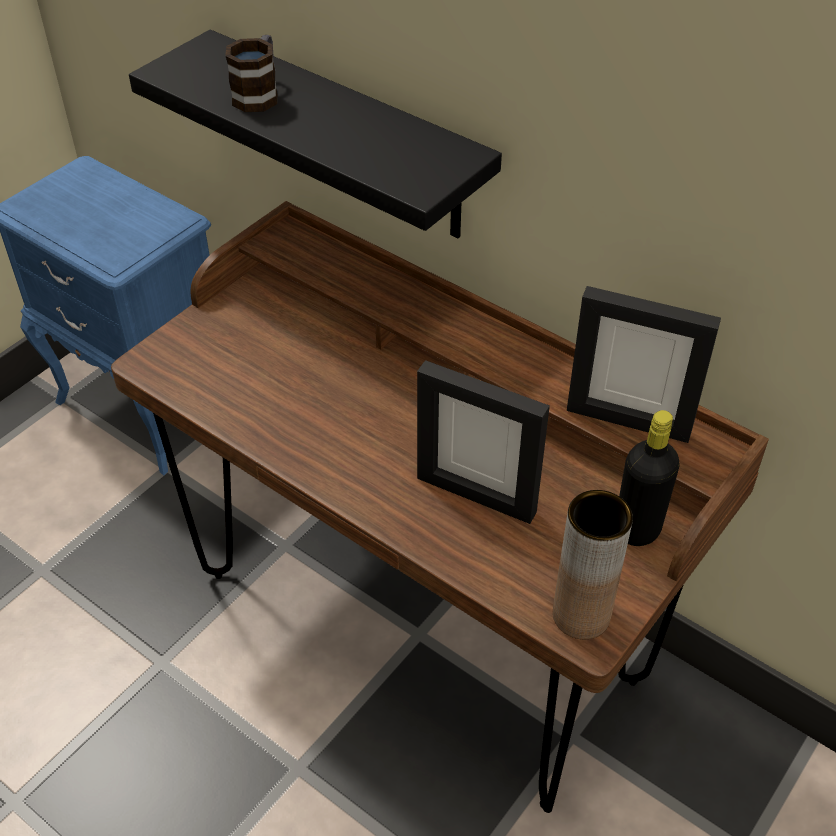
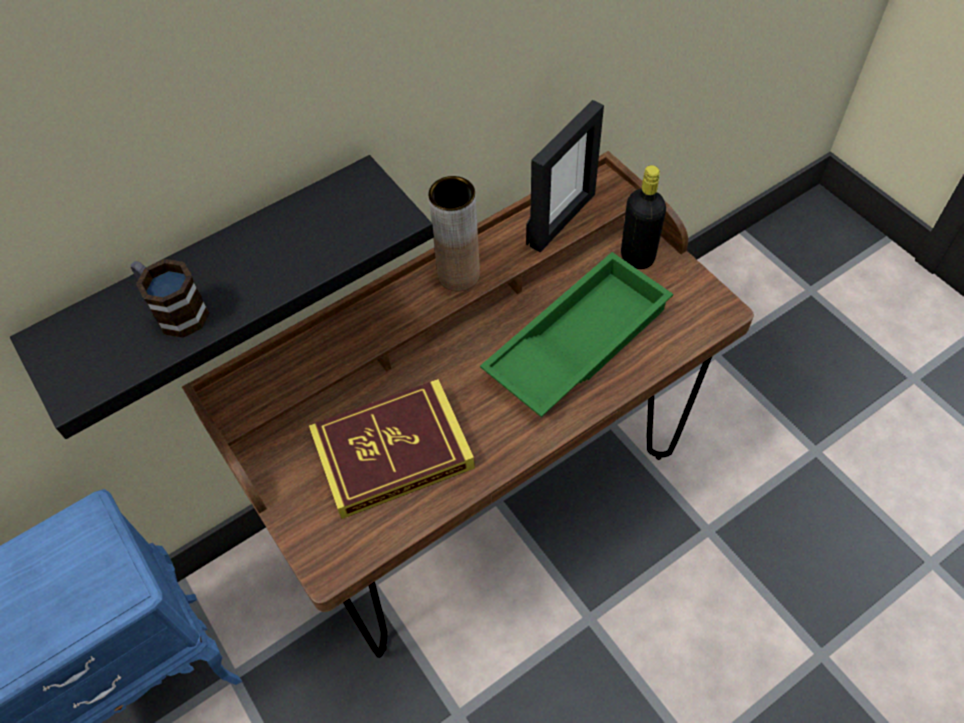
camera: 70 degrees left, 10 degrees up
(281, 375) = (392, 452): none -> book
(477, 493) = (576, 341): picture frame -> green tray
(581, 615) = (703, 310): brown vase -> brown vase (459, 275)

